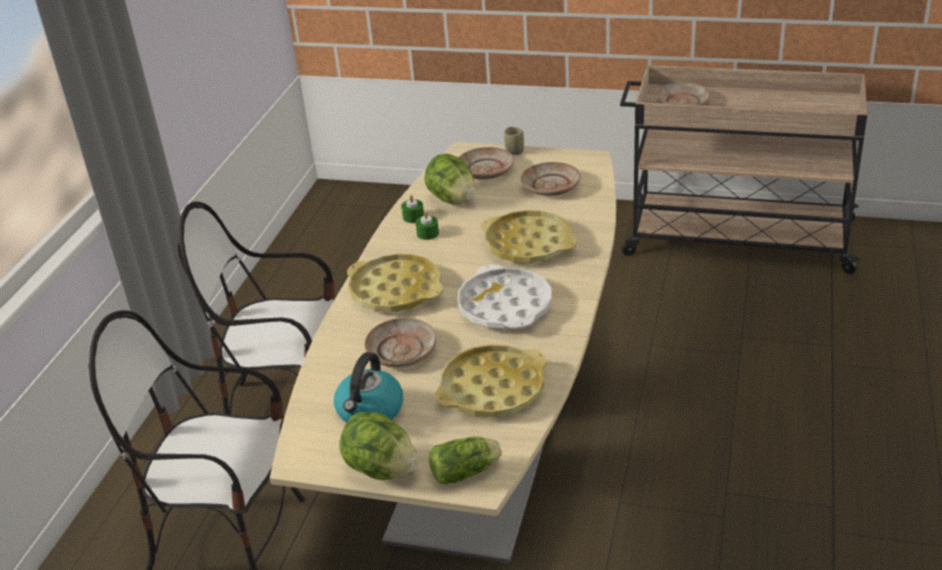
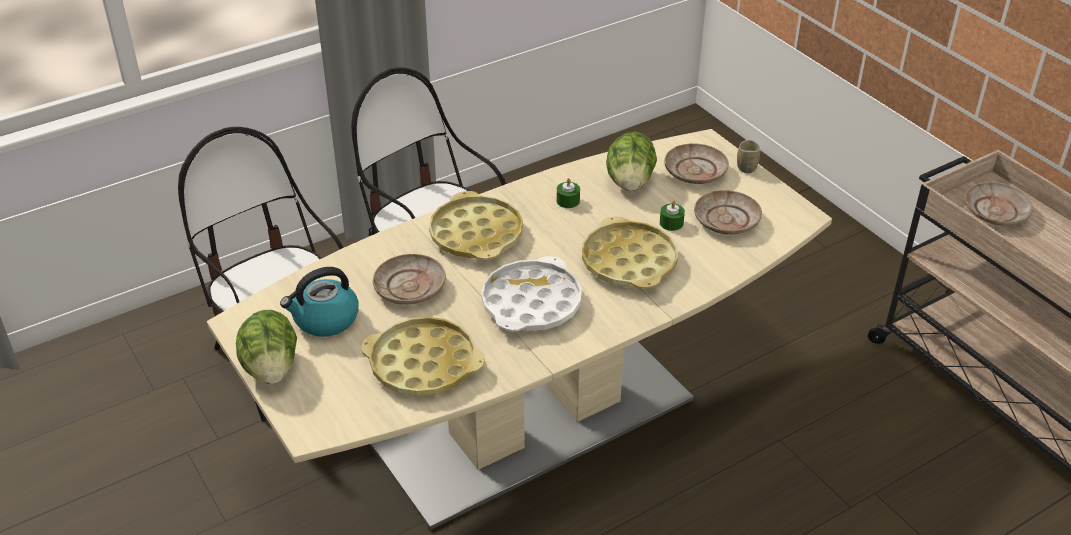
camera: 40 degrees right, 5 degrees up
(413, 217) = (578, 179): green candle -> green candle (671, 223)
(467, 471) = (316, 414): lettuce -> none

